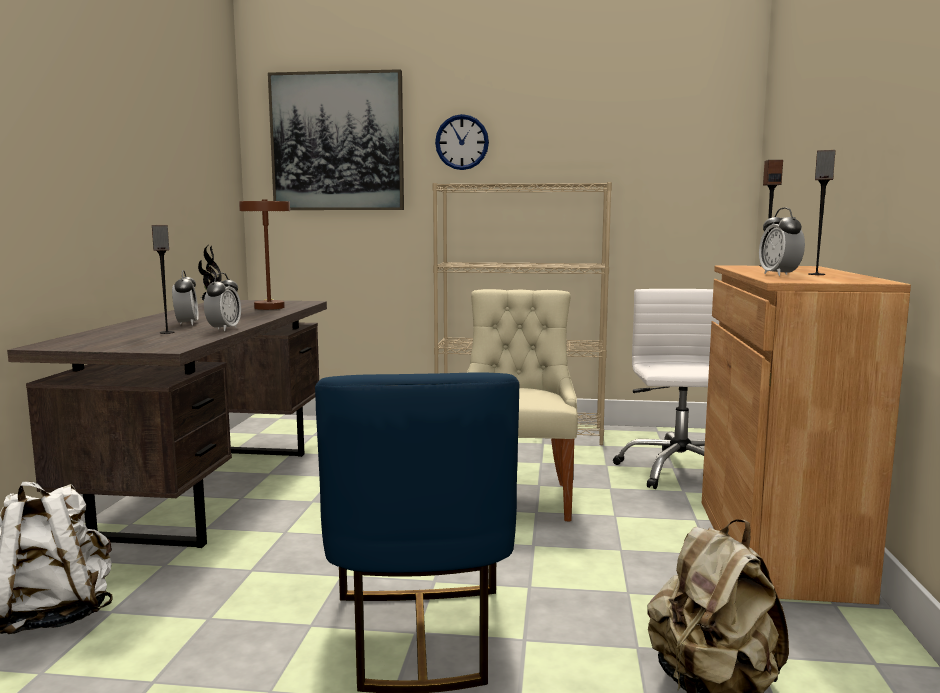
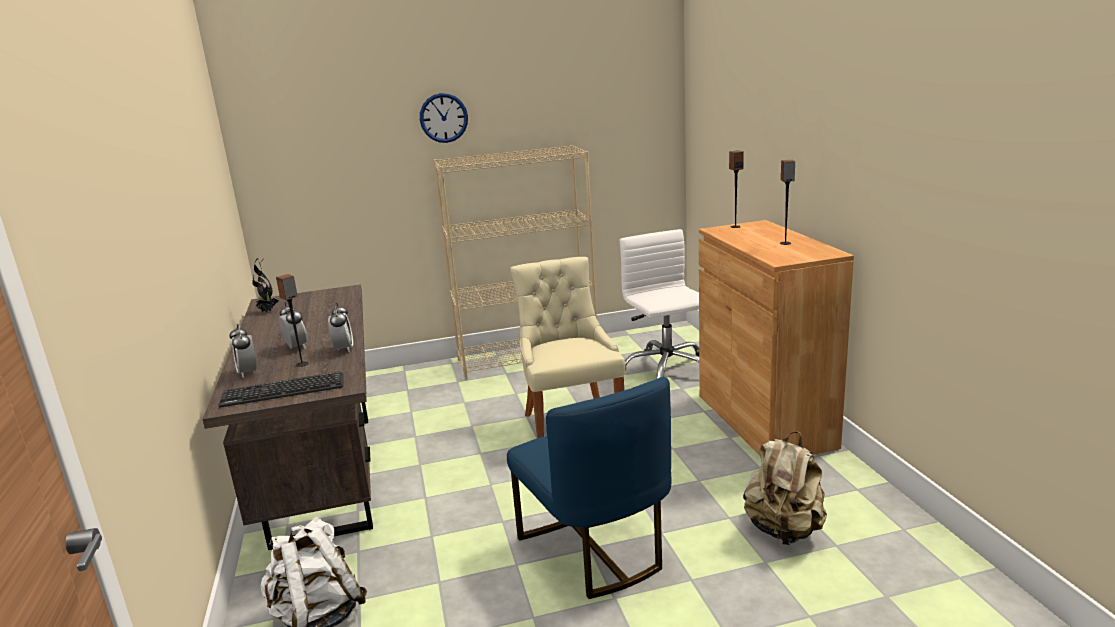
camera: 20 degrees left, 10 degrees up
(112, 344) = (283, 391): none -> keyboard
(269, 307) = (325, 304): brown table lamp -> none
(337, 142) = (325, 127): picture -> none
(779, 275) = (765, 248): alarm clock -> alarm clock (248, 372)

